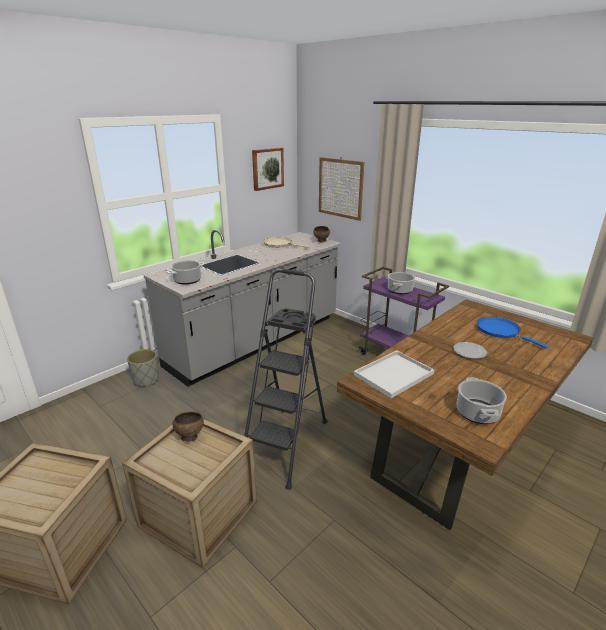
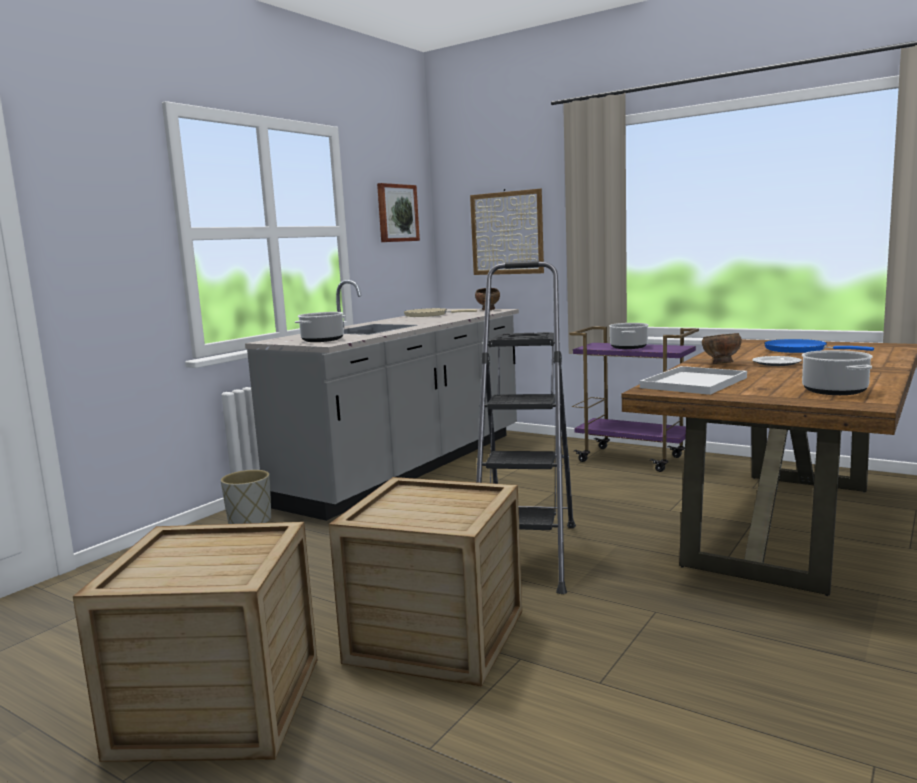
camera: 10 degrees left, 15 degrees down
(189, 437) = (415, 496): brown bowl -> brown bowl (720, 364)

